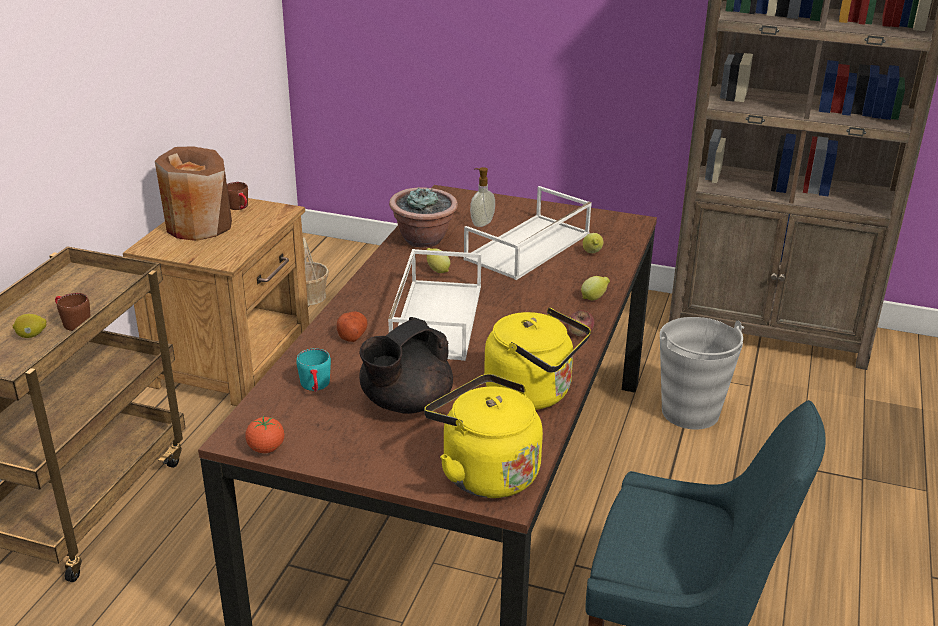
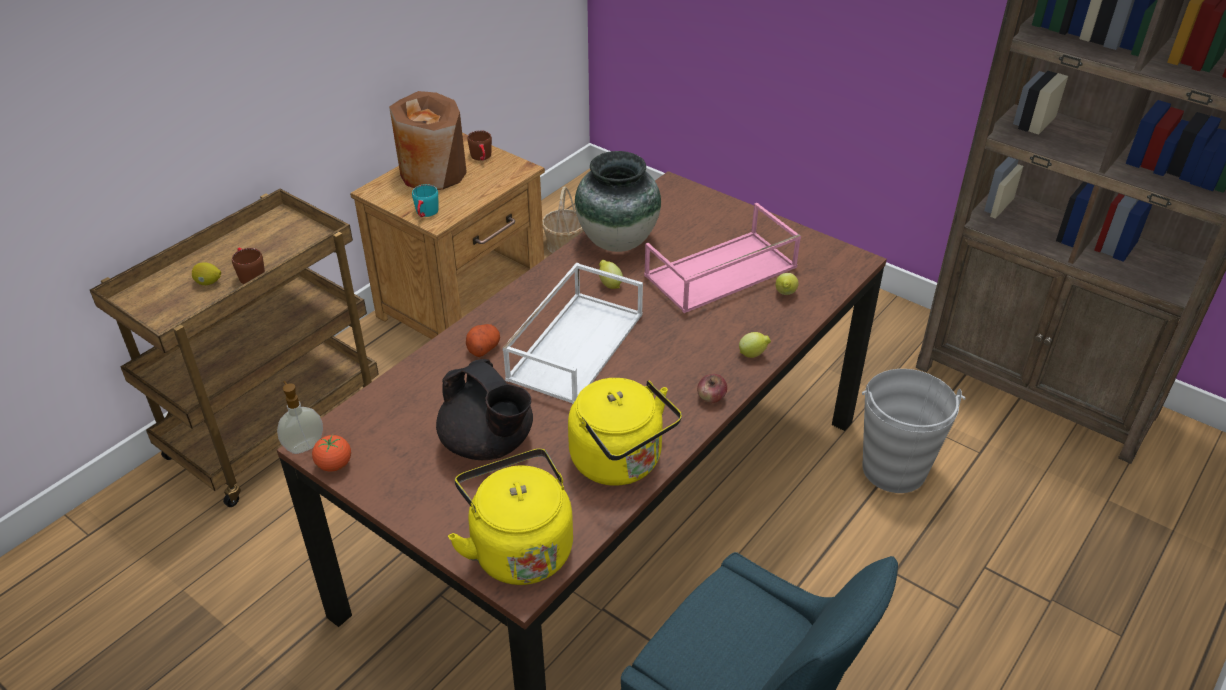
camera: 20 degrees right, 10 degrees up
(316, 387) = (416, 403): turquoise mug -> turquoise mug (426, 214)
(405, 403) = (488, 444): black teapot -> black teapot turned 105 degrees counterclockwise
(424, 239) = (618, 241): potted plant -> vase
(481, 223) = (689, 231): soap dispenser -> soap dispenser (304, 445)
(528, 247) = (720, 273): white tray -> pink tray

